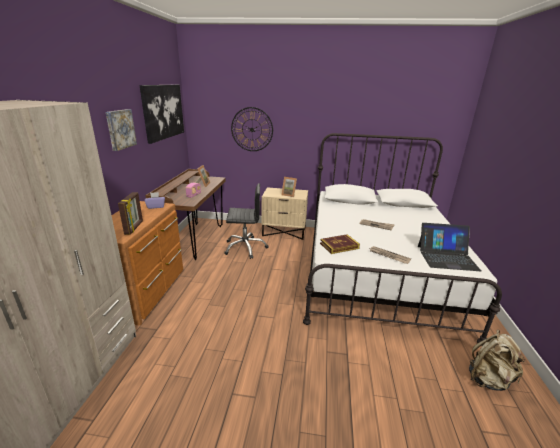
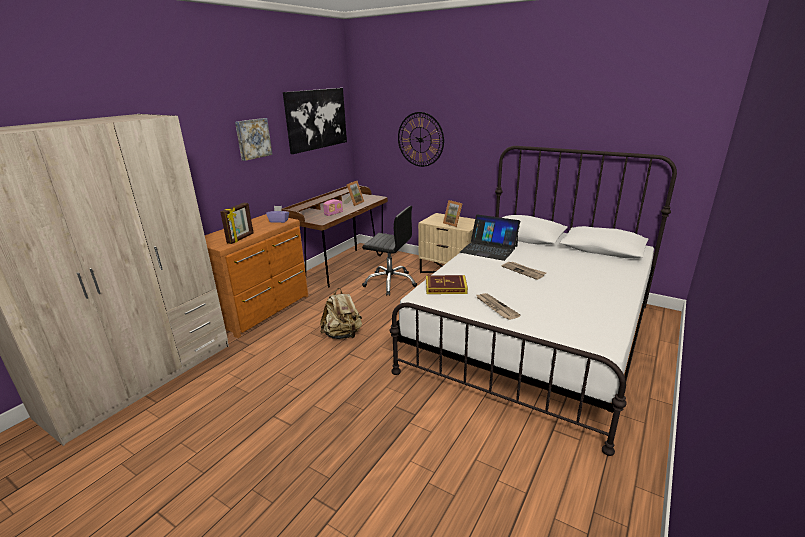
camera: 25 degrees right, 0 degrees up
(446, 257) = (576, 322): laptop -> laptop (489, 249)
(488, 379) = (576, 492): beige backpack -> beige backpack (343, 335)

